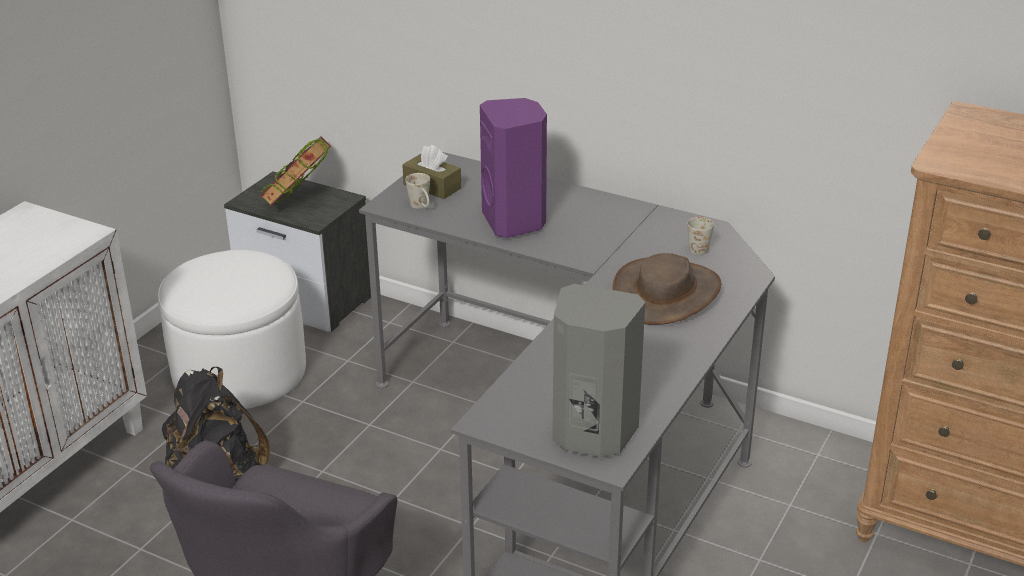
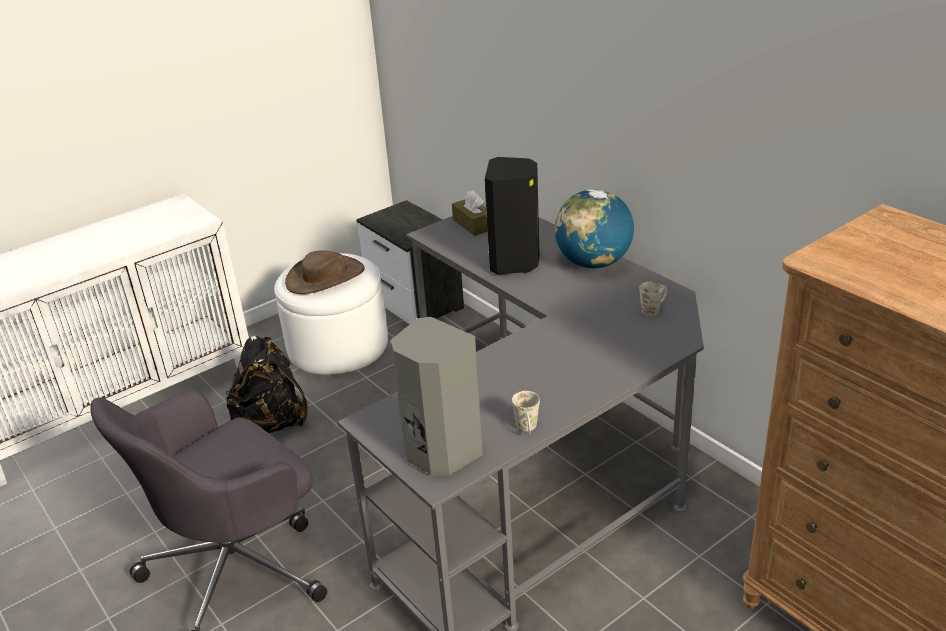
camera: 25 degrees right, 0 degrees up
(299, 203) = (407, 226): book -> none
(421, 207) = (453, 239): white mug -> white mug (527, 429)
(515, 222) = (515, 262): purple speaker -> black speaker
(602, 209) = (593, 263): none -> globe
(667, 293) = (595, 343): brown hat -> brown hat (325, 277)

